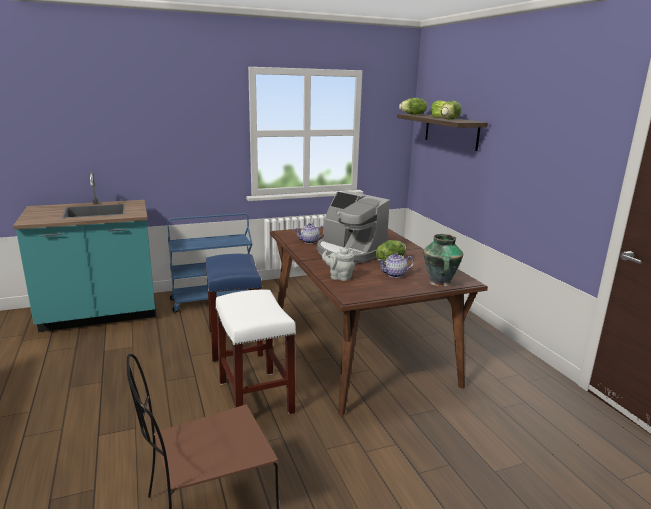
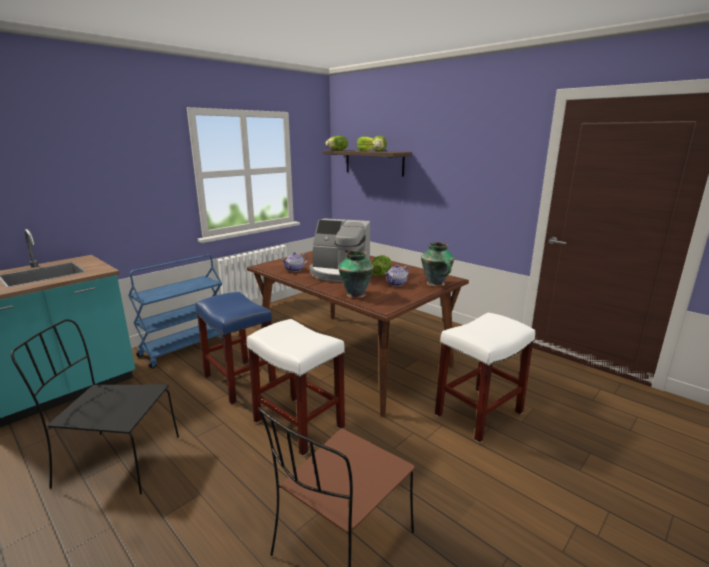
camera: 25 degrees left, 0 degrees up
(97, 381) = (116, 461): none -> black chair
(339, 277) = (356, 294): grey teapot -> vase
(448, 447) = (478, 414): none -> white stool

